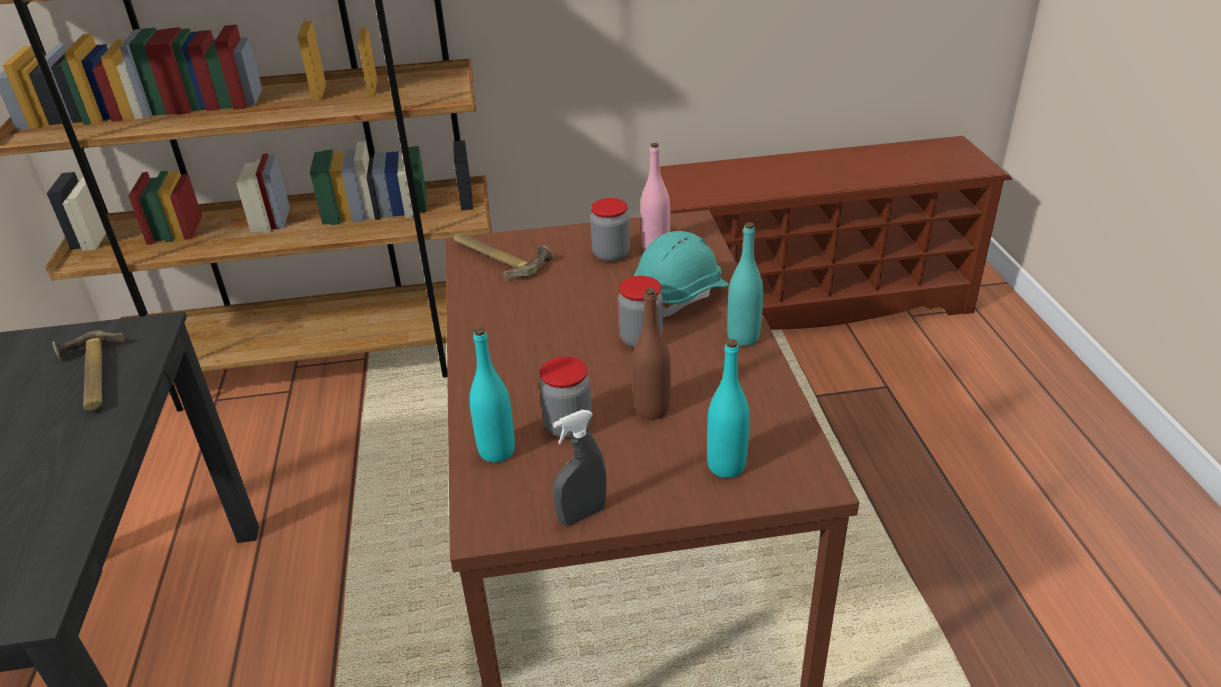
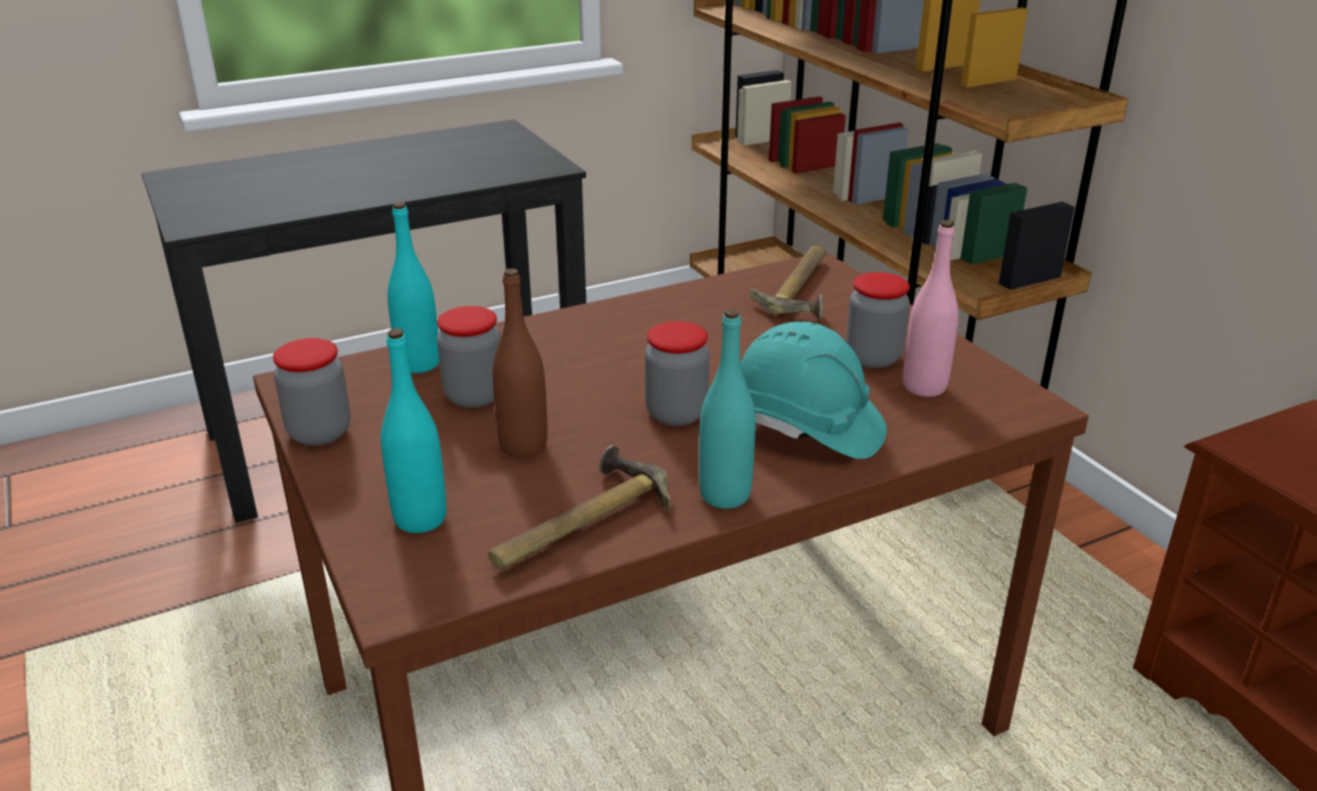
camera: 70 degrees right, 5 degrees down
(89, 377) = (470, 167): hammer -> hammer (577, 522)
(582, 514) = (319, 432): grey spray bottle -> jar

